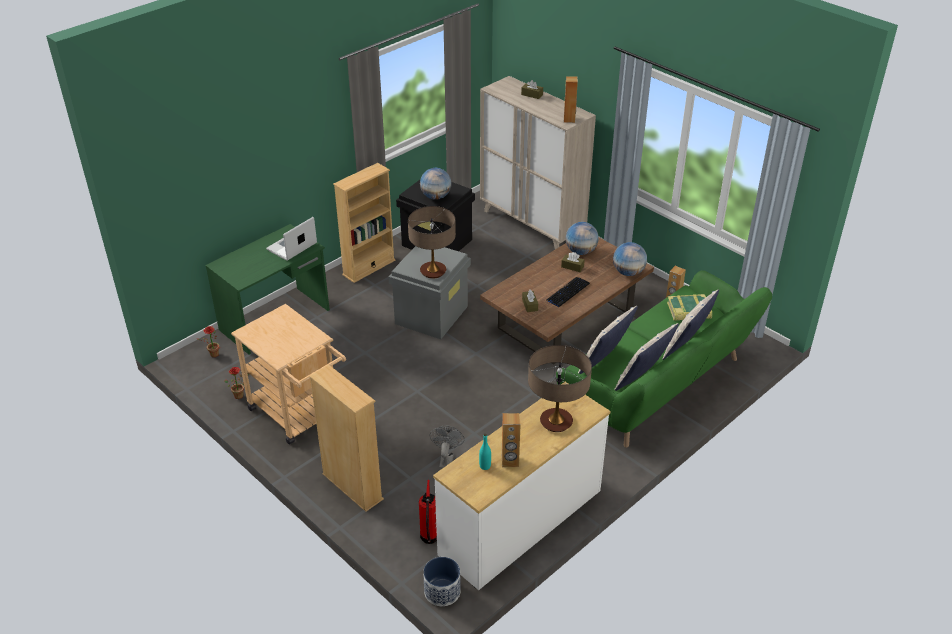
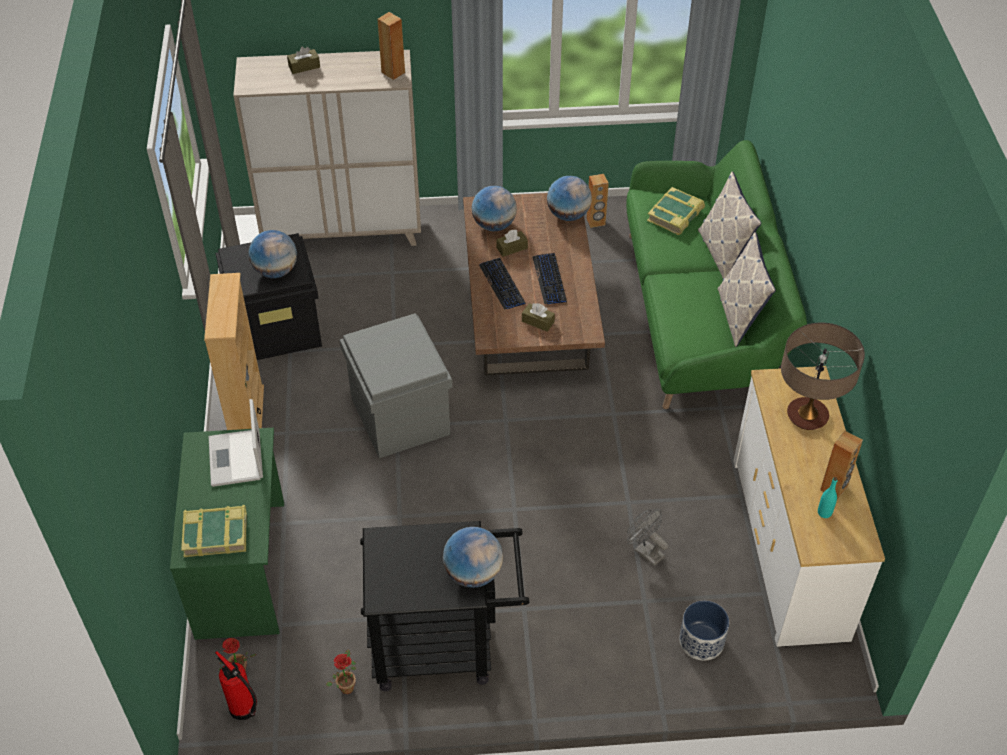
camera: 50 degrees left, 10 degrees up
(239, 266) = (215, 533): none -> book
(294, 353) = (473, 573): none -> globe
(299, 415) = (444, 645): beige cart -> black cart
(352, 487) = (610, 662): beige bookcase -> none
(429, 537) = (745, 638): fire extinguisher -> fire extinguisher (244, 710)
(433, 271) = (416, 361): table lamp -> none
(442, 592) = (828, 674): planter -> planter (701, 641)
(540, 278) = (502, 284): none -> keyboard
(604, 363) = (689, 326): pillow -> none

